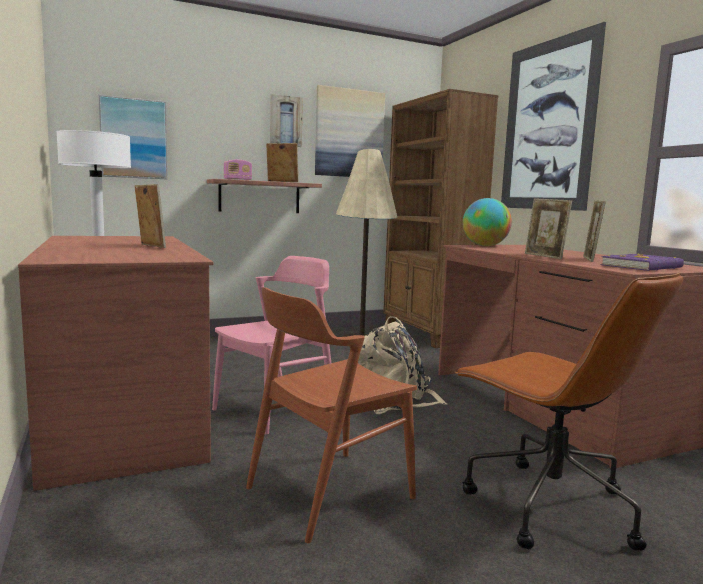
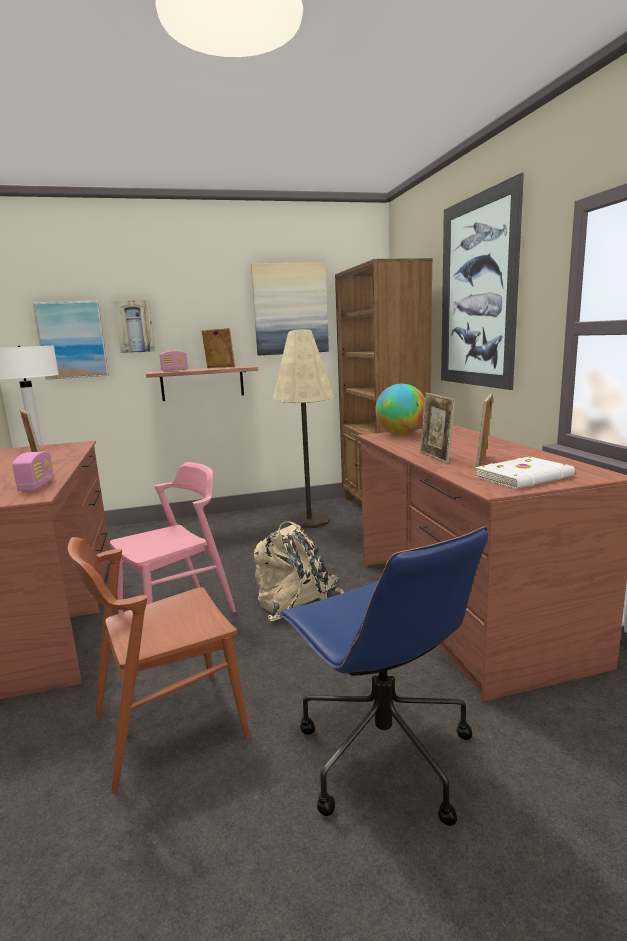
camera: 10 degrees right, 5 degrees up
(175, 254) = (37, 486): none -> radio
(285, 121) = (221, 304): picture -> picture (135, 326)
(547, 506) = (382, 753): brown office chair -> blue office chair
(643, 267) = (525, 477): purple book -> white book

